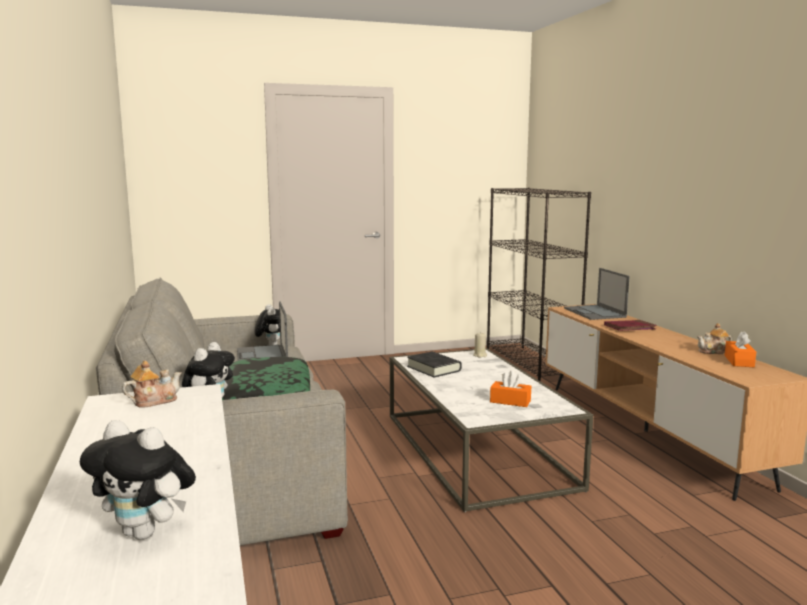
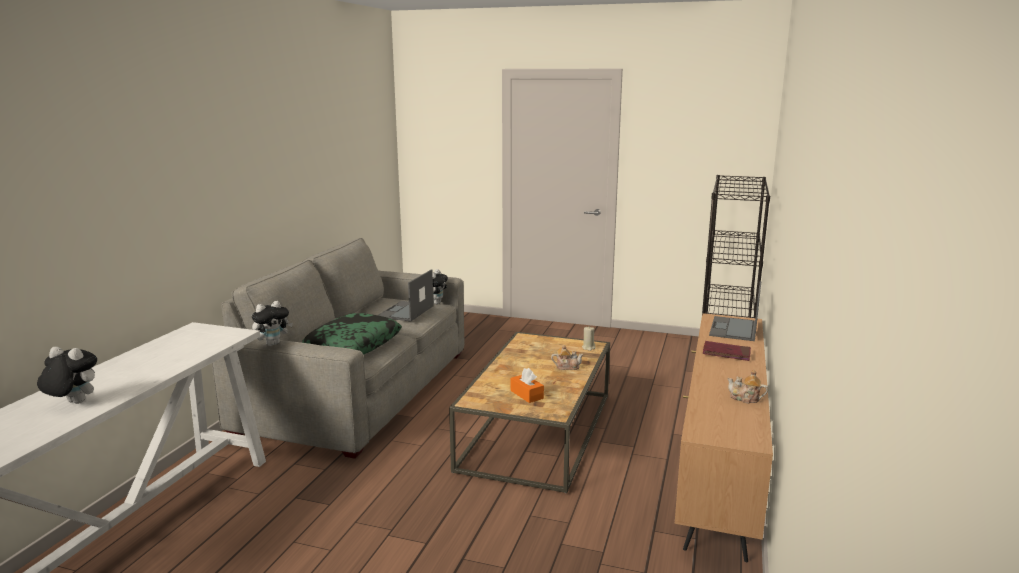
camera: 35 degrees right, 5 degrees up
(146, 533) = (73, 403): plush toy -> plush toy turned 135 degrees clockwise
(154, 401) = (209, 333): teapot -> teapot (567, 367)
(433, 368) = (526, 350): black book -> none
(475, 450) = (536, 431): white coffee table -> brown coffee table
(739, 361) = (744, 415): orange tissue box -> none

